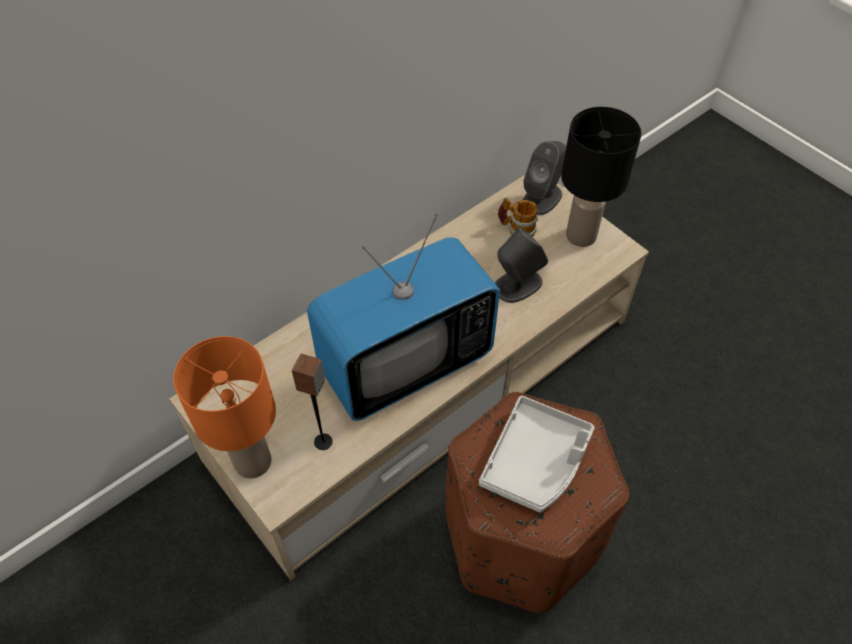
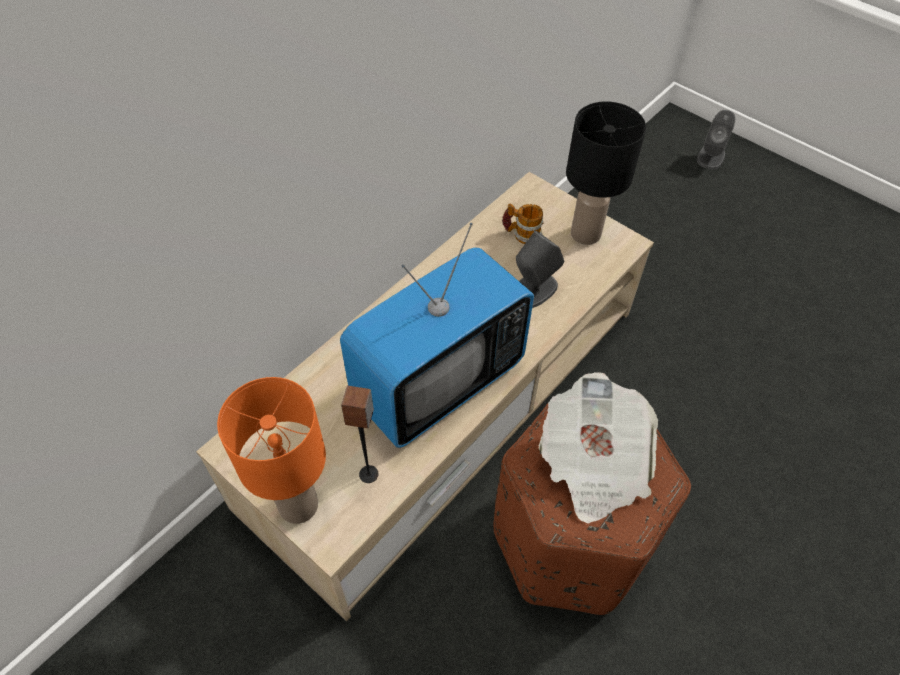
camera: 10 degrees left, 0 degrees up
(536, 461) = (593, 464): grey tray -> newspaper
(542, 198) = (540, 201): grey speaker -> grey speaker (711, 157)

